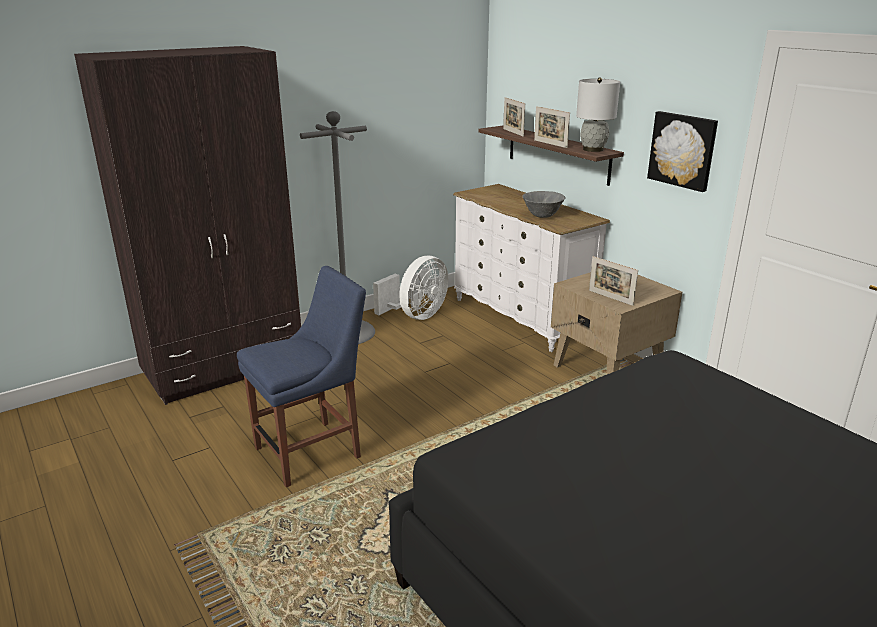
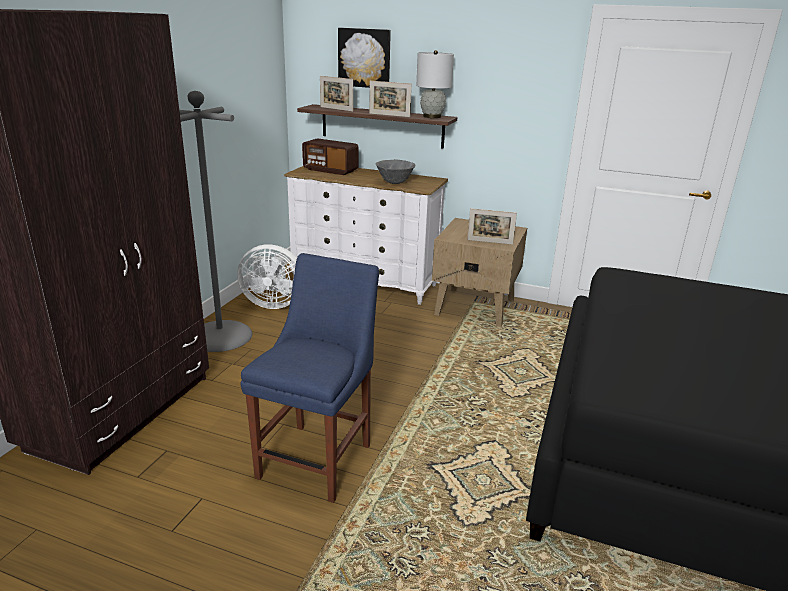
camera: 35 degrees left, 0 degrees up
(416, 316) = (272, 303): white fan -> white fan turned 90 degrees clockwise
(501, 194) = (330, 170): none -> radio
(683, 150) = (518, 109): picture -> picture (364, 58)

